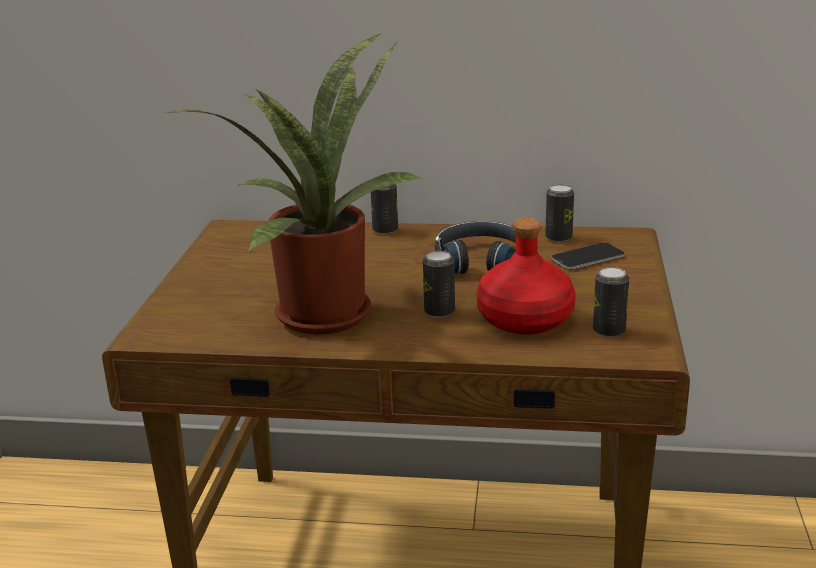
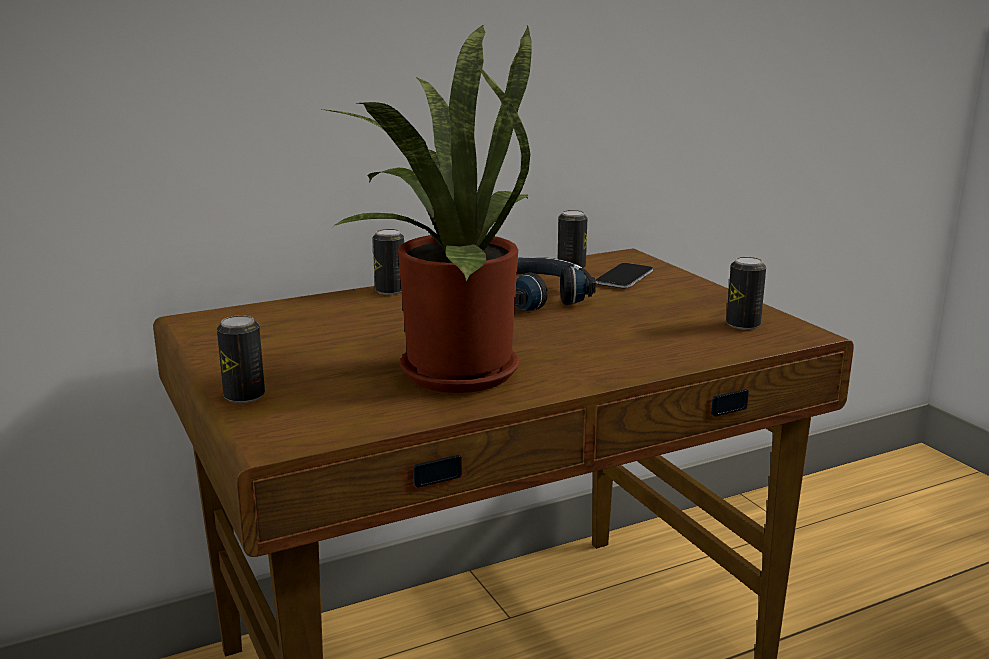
camera: 35 degrees left, 5 degrees down
(439, 311) = (571, 343): can -> can (244, 396)
(523, 319) = (658, 332): red bottle -> none

